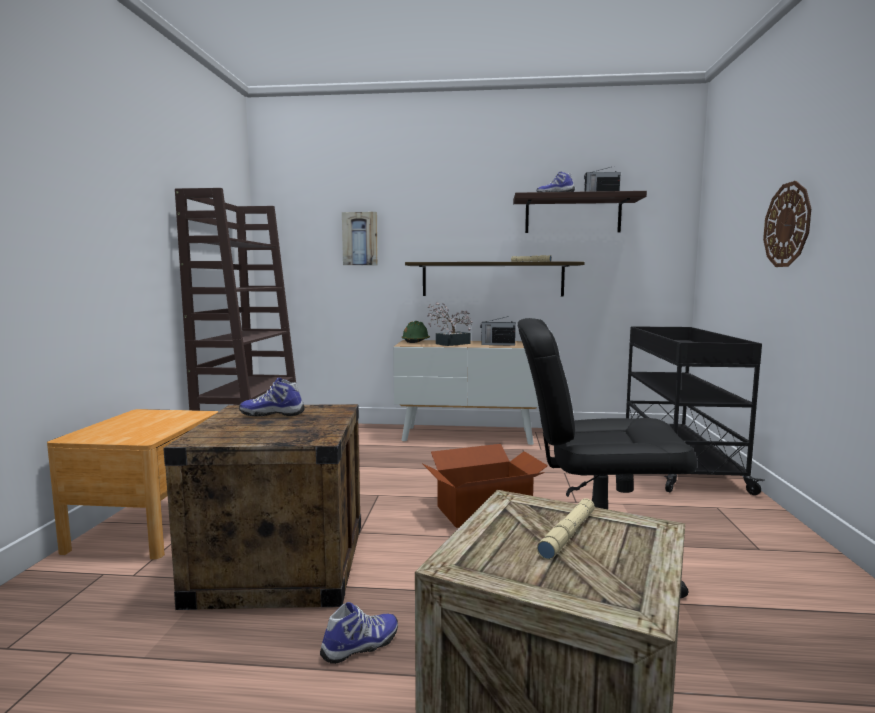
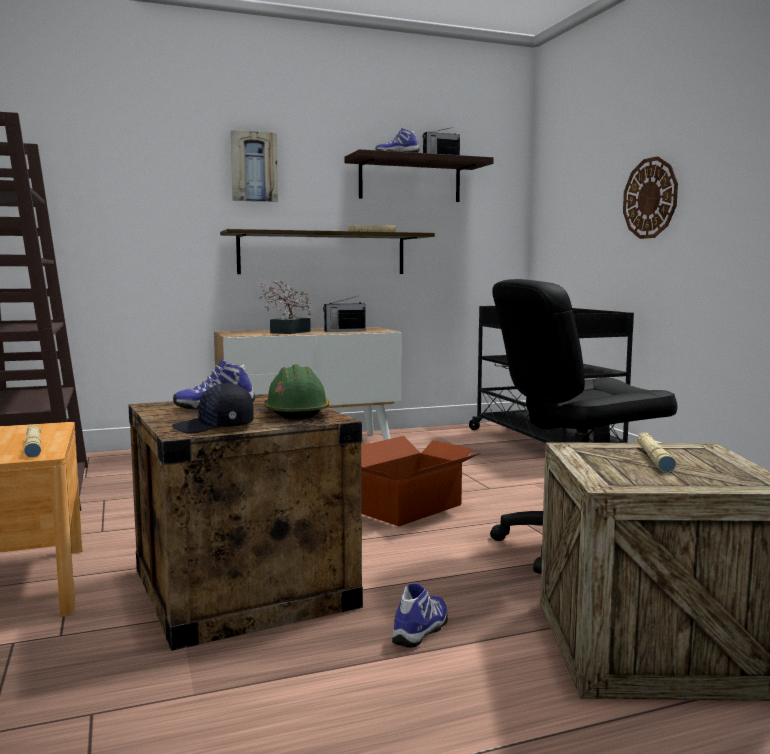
camera: 25 degrees left, 0 degrees up
(153, 432) = (33, 447): none -> beige flashlight
(224, 437) = (214, 427): none -> black cap
(360, 239) = (149, 197): picture -> picture (253, 167)
(416, 341) = (237, 331): green hard hat -> green hard hat (296, 413)

